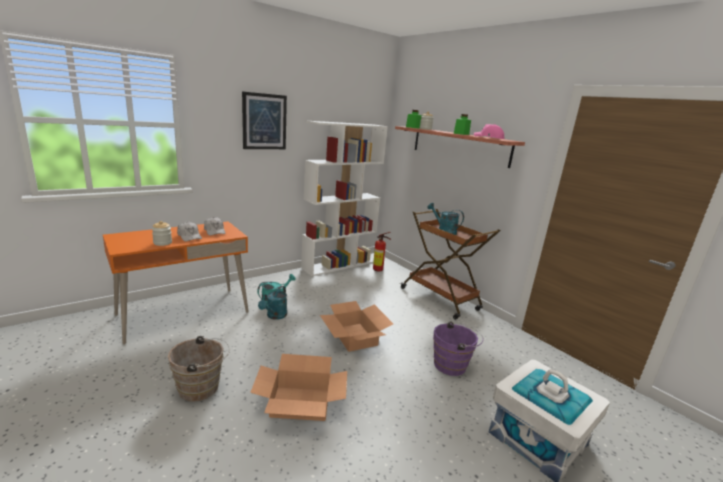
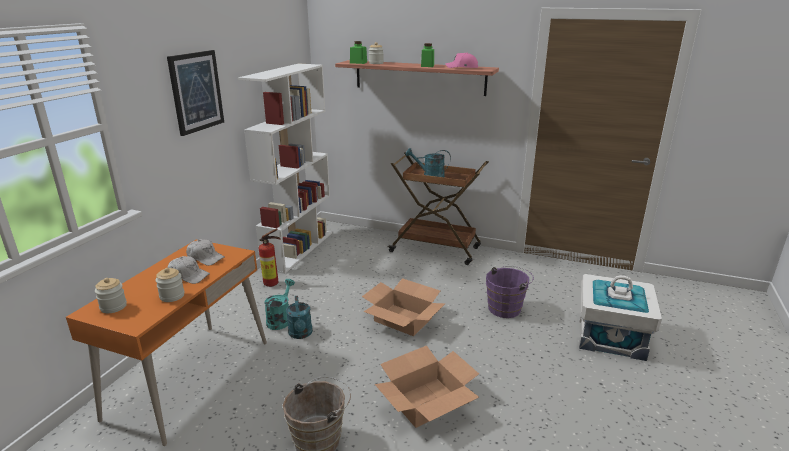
camera: 30 degrees left, 5 degrees up
(128, 238) = (113, 307): none -> jar
(379, 270) = (347, 239): fire extinguisher -> fire extinguisher (273, 283)

